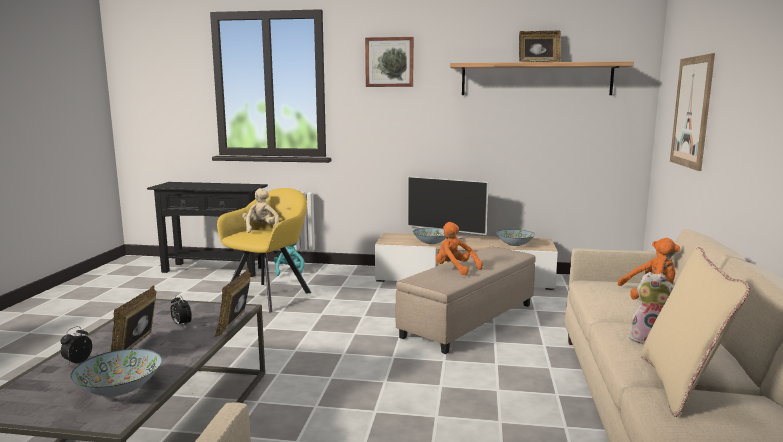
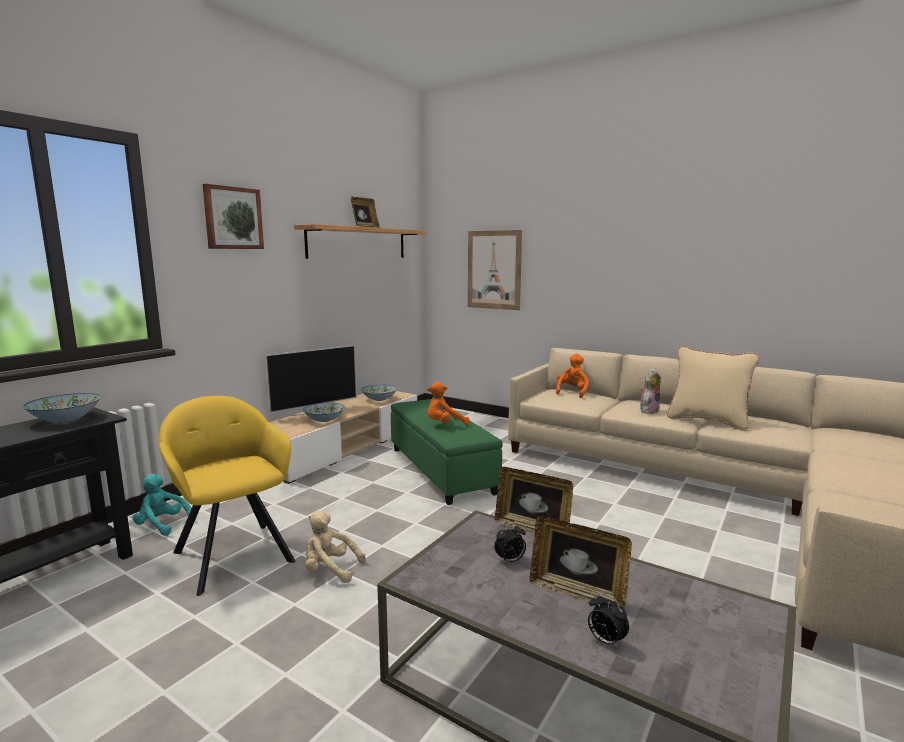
camera: 65 degrees left, 0 degrees up
(119, 389) = (691, 607): bowl -> bowl (66, 420)
(261, 229) = (206, 464): beige plush toy -> beige plush toy (330, 570)
(468, 320) = (439, 470): beige ottoman -> green ottoman

